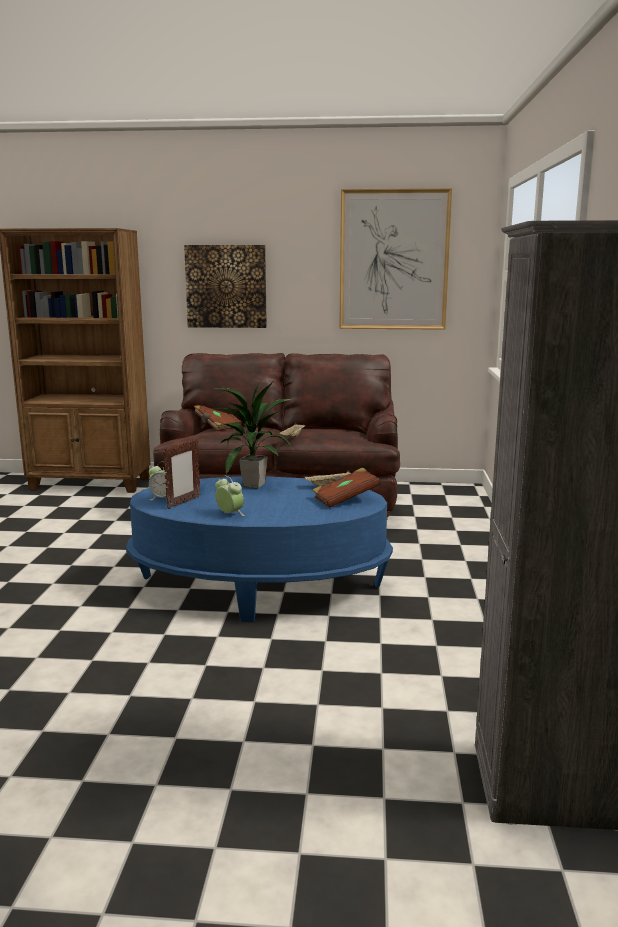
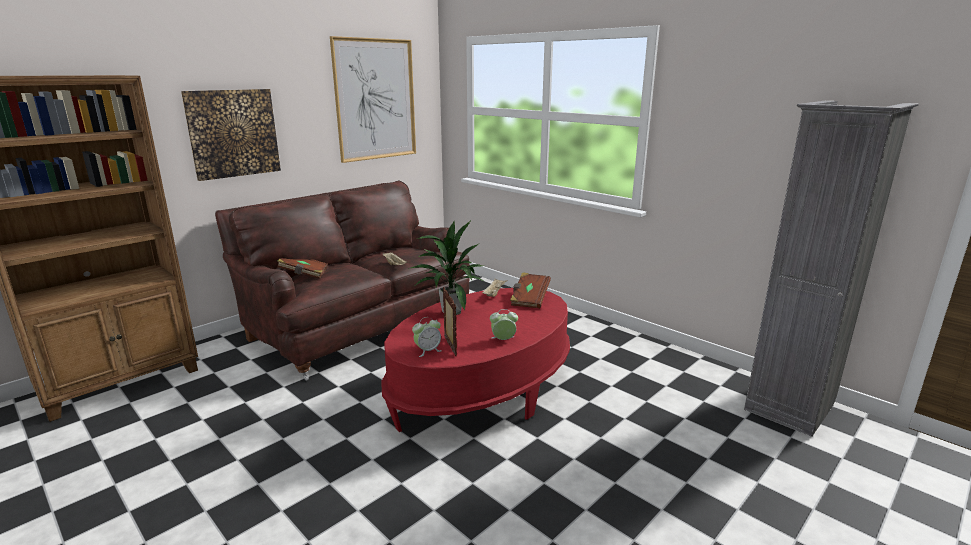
camera: 50 degrees left, 5 degrees up
(259, 586) = (482, 391): blue coffee table -> red coffee table

